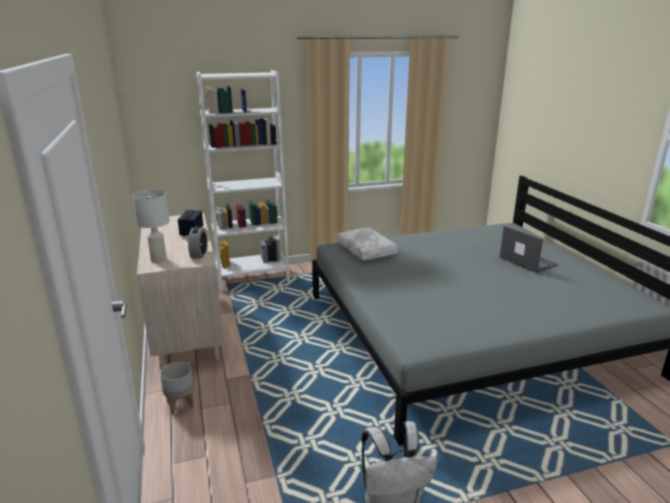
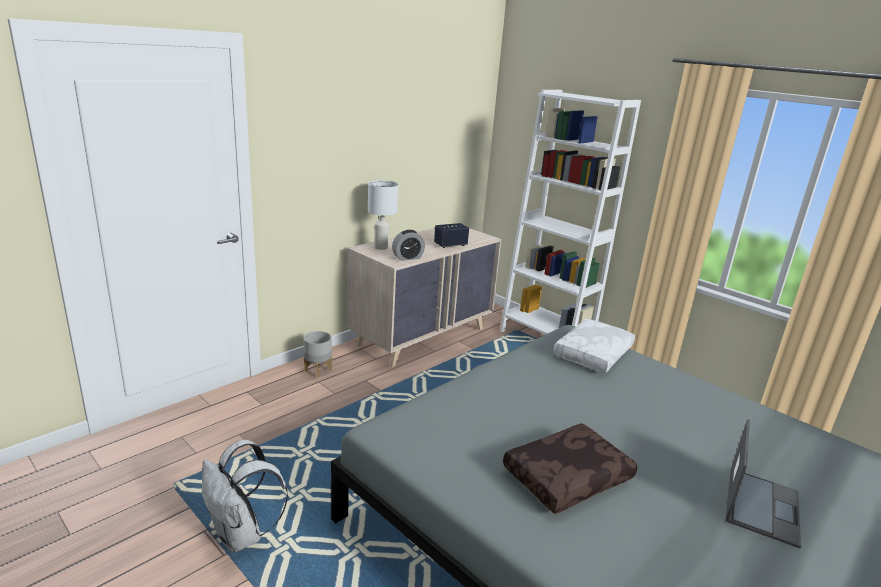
camera: 60 degrees right, 0 degrees up
(489, 299) = (566, 476): none -> brown pillow

